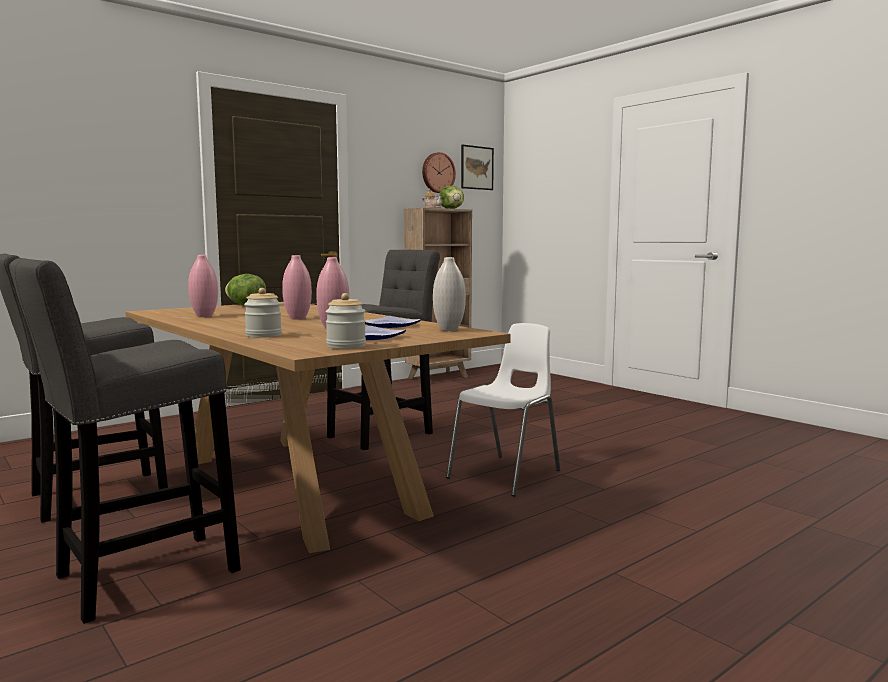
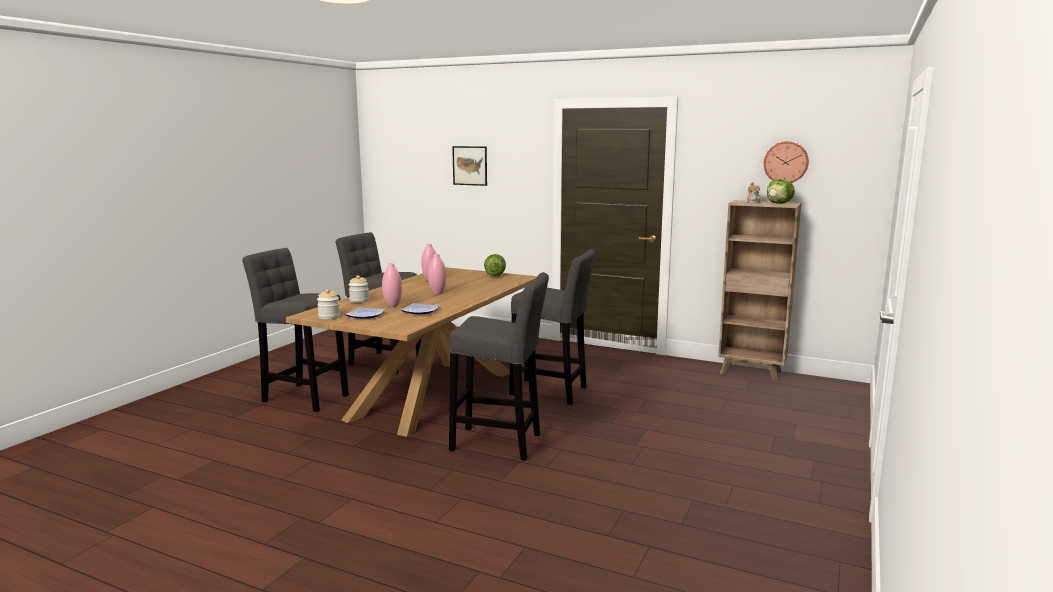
camera: 65 degrees right, 5 degrees up
(449, 330) = (410, 323): white vase -> none
(476, 168) = (849, 154): picture -> picture (470, 165)
(506, 474) = (500, 443): white chair -> grey stool

